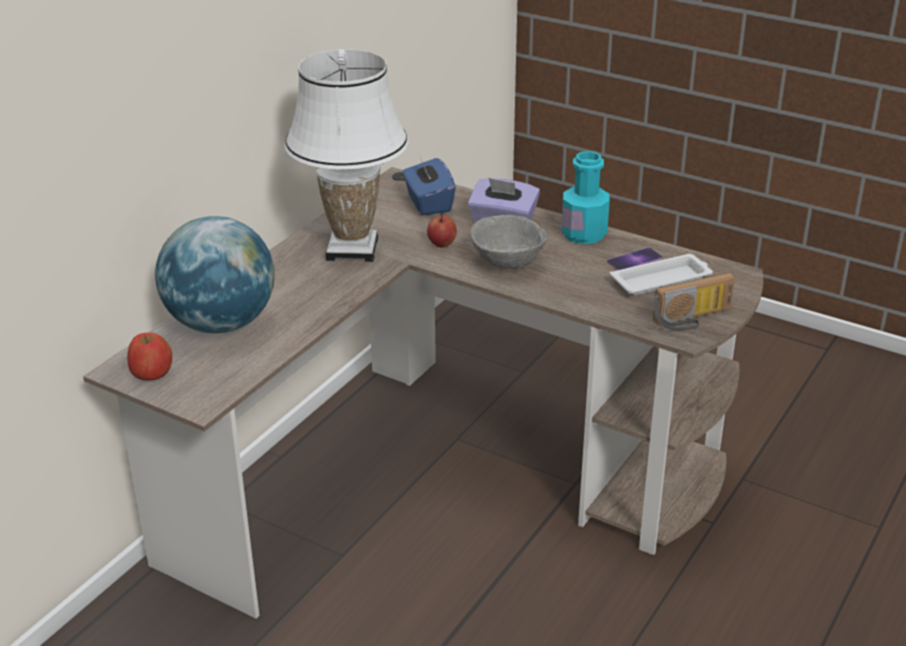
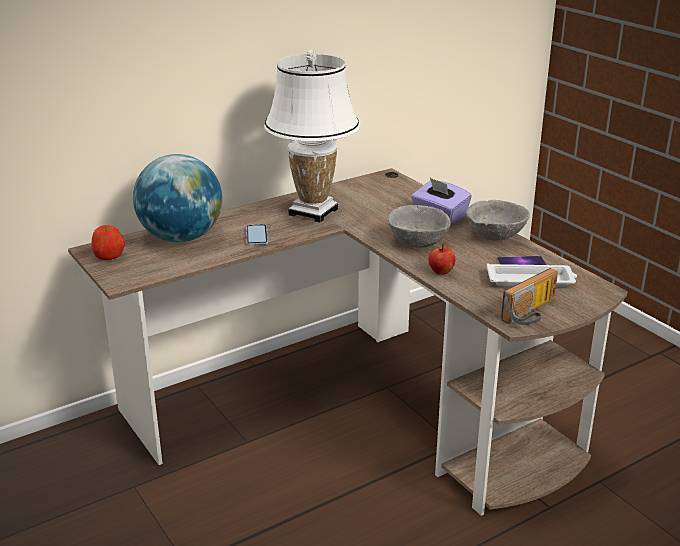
camera: 25 degrees right, 5 degrees down
(313, 298) = (257, 236): none -> phone
(428, 203) = (395, 194): blue tissue box -> none
(442, 244) = (380, 221): apple -> apple (441, 272)
(584, 234) = (496, 237): turquoise bottle -> grey bowl
(693, 319) = (532, 313): radio -> radio turned 45 degrees counterclockwise

